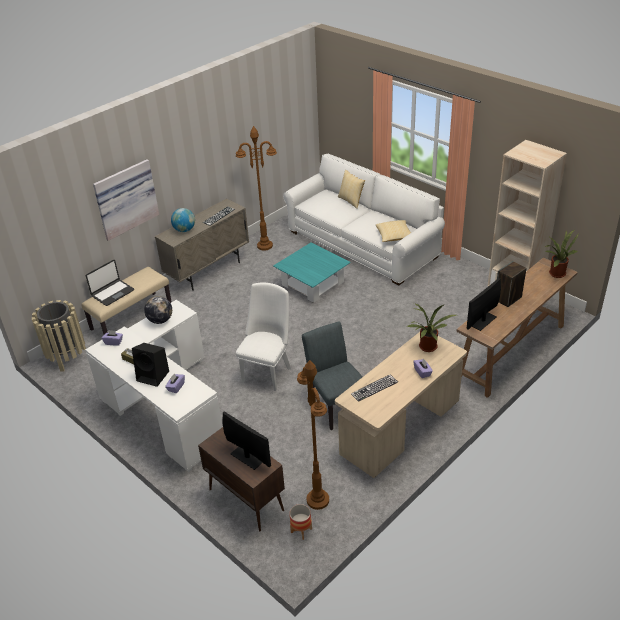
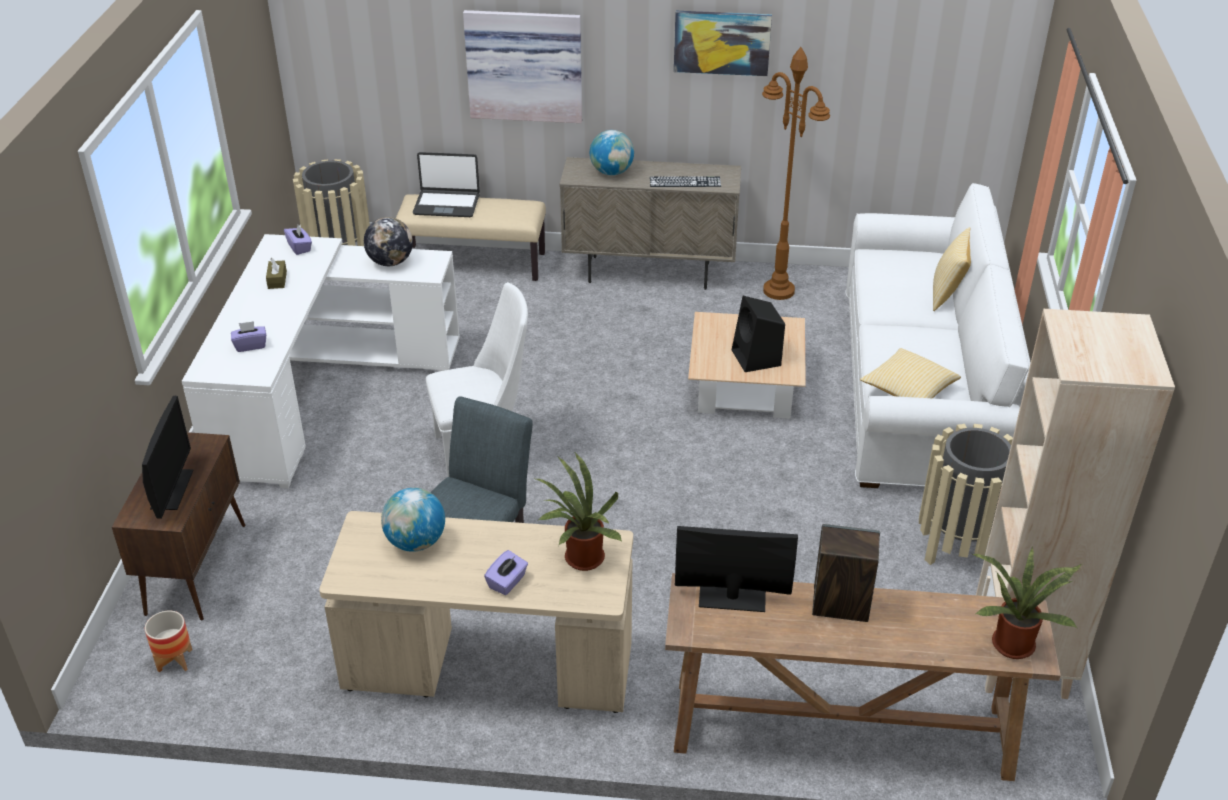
camera: 50 degrees right, 0 degrees up
(154, 376) = (258, 315): black speaker -> black speaker (757, 358)
(206, 142) = (722, 42): none -> picture
(312, 283) = (745, 387): turquoise coffee table -> beige coffee table
(317, 500) = (250, 646): brown floor lamp -> none
(374, 388) = (416, 542): keyboard -> globe
(450, 280) = (958, 545): none -> beige trash can

